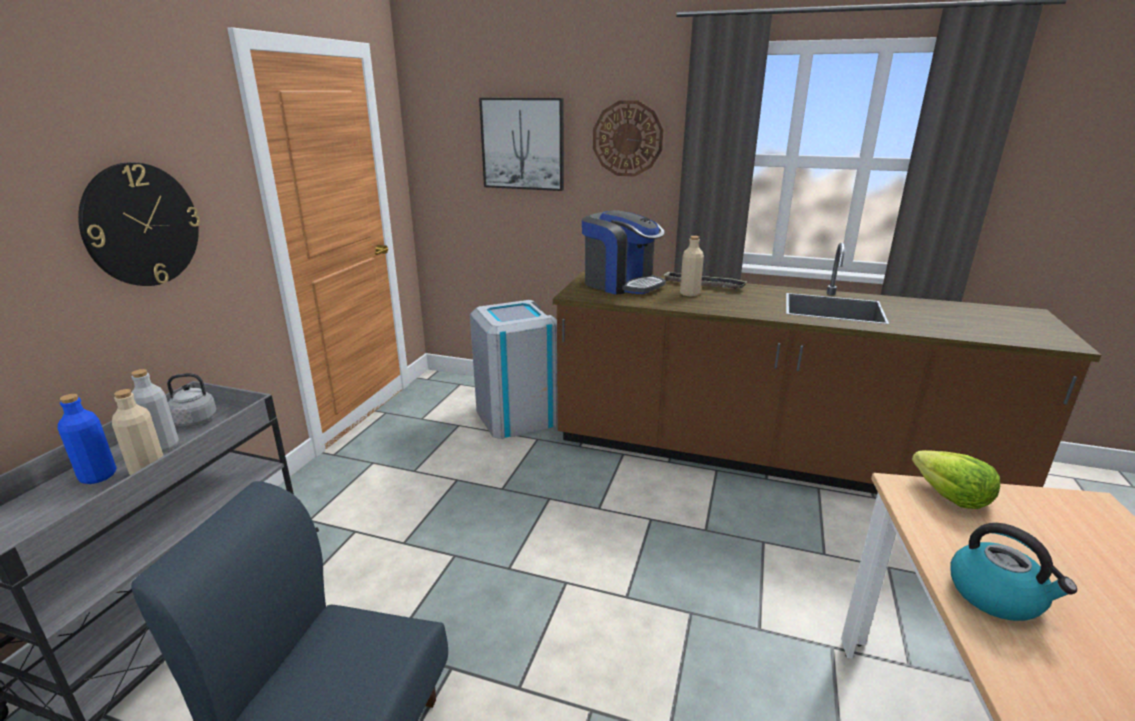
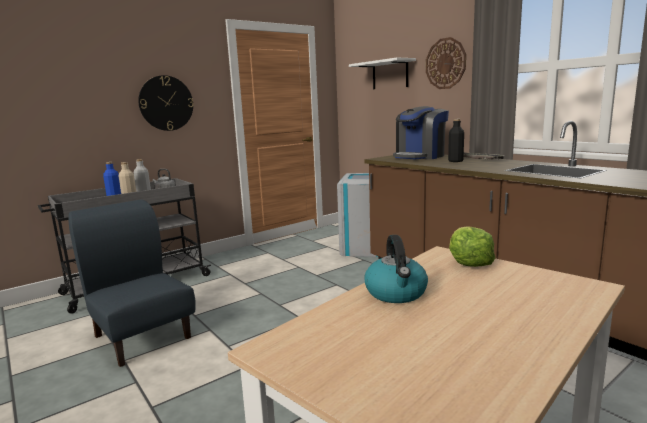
camera: 35 degrees right, 10 degrees down
(523, 144) = (390, 75): picture -> white shelf
(621, 284) = (420, 156): coffee machine -> coffee machine turned 60 degrees clockwise
(689, 293) = (455, 161): beige bottle -> black bottle

